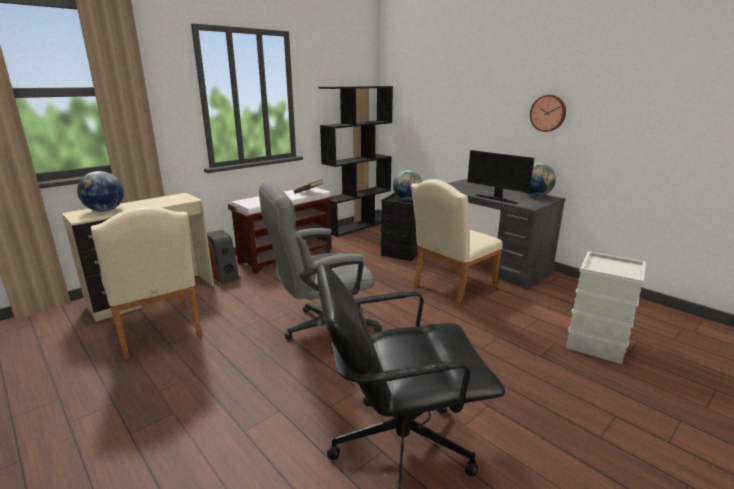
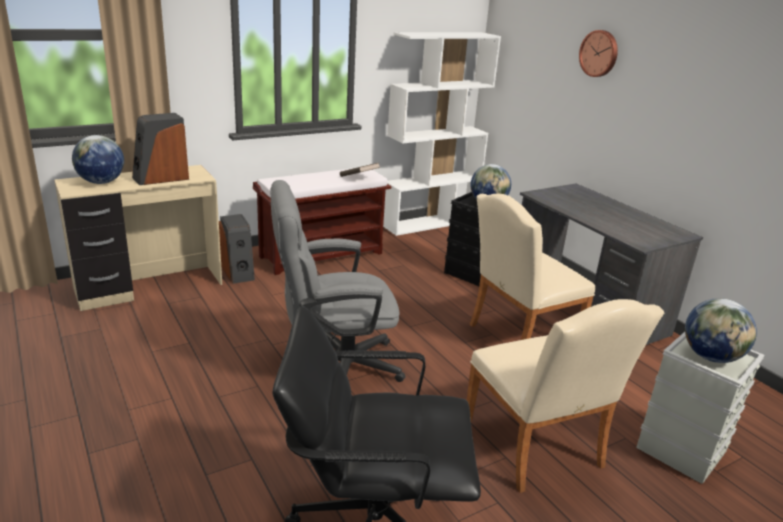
camera: 10 degrees right, 5 degrees up
(156, 203) = (161, 178): none -> speaker
(158, 333) = (144, 337): beige chair -> beige chair (537, 449)
(358, 226) = (430, 222): black bookcase -> white bookcase
(496, 199) = (601, 225): monitor -> none
(535, 196) = (661, 227): globe -> globe (711, 357)
(548, 113) = (698, 113): wall clock -> wall clock (599, 53)

